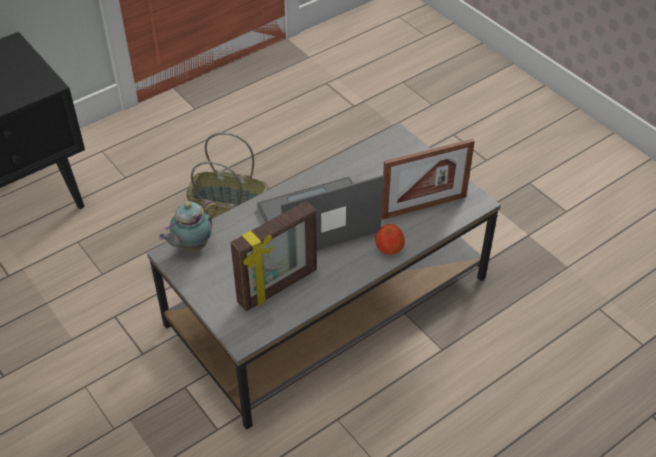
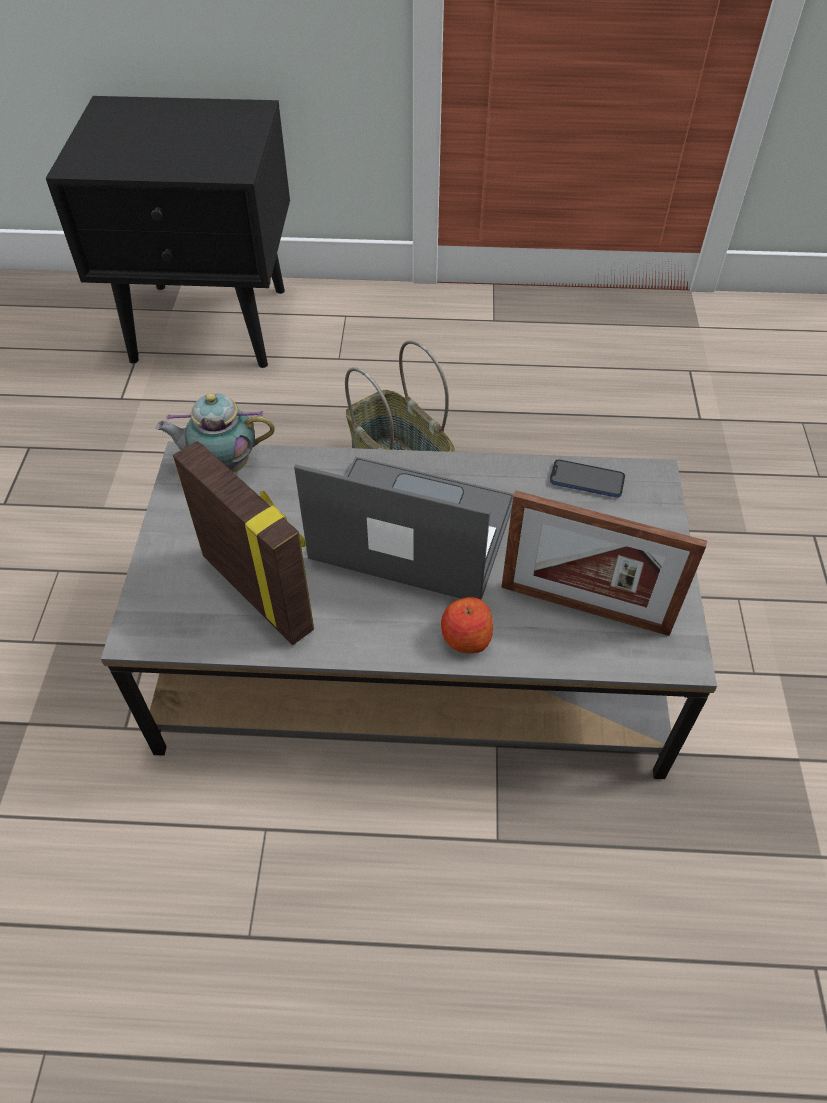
camera: 40 degrees right, 5 degrees up
(278, 287) = (259, 591): picture frame -> picture frame turned 135 degrees counterclockwise
(371, 153) = (586, 480): none -> phone

